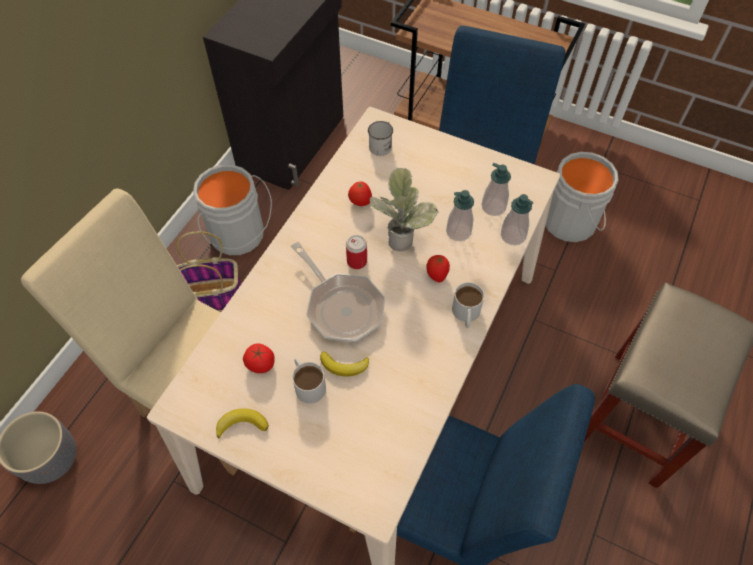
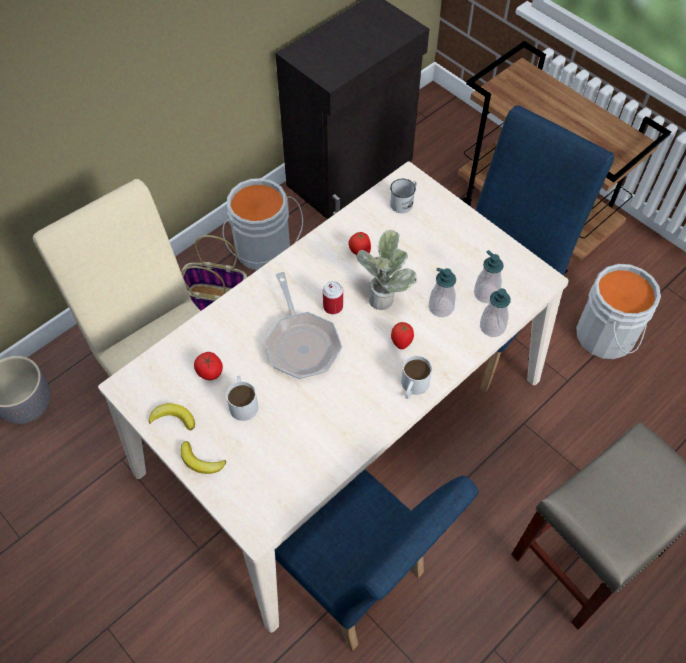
camera: 20 degrees right, 0 degrees up
(344, 366) = (281, 397): banana -> banana (201, 461)

